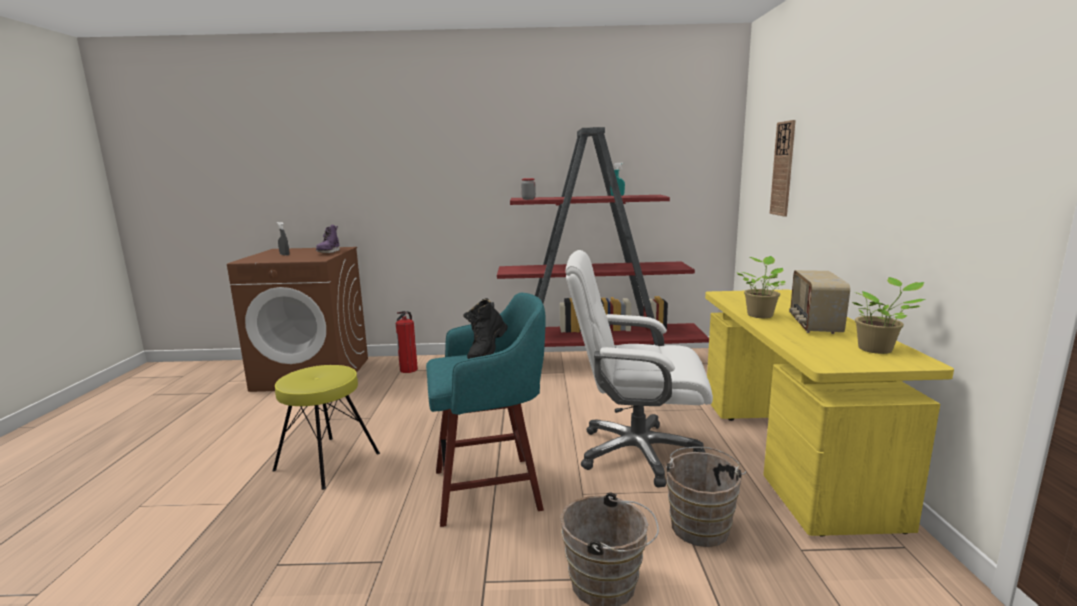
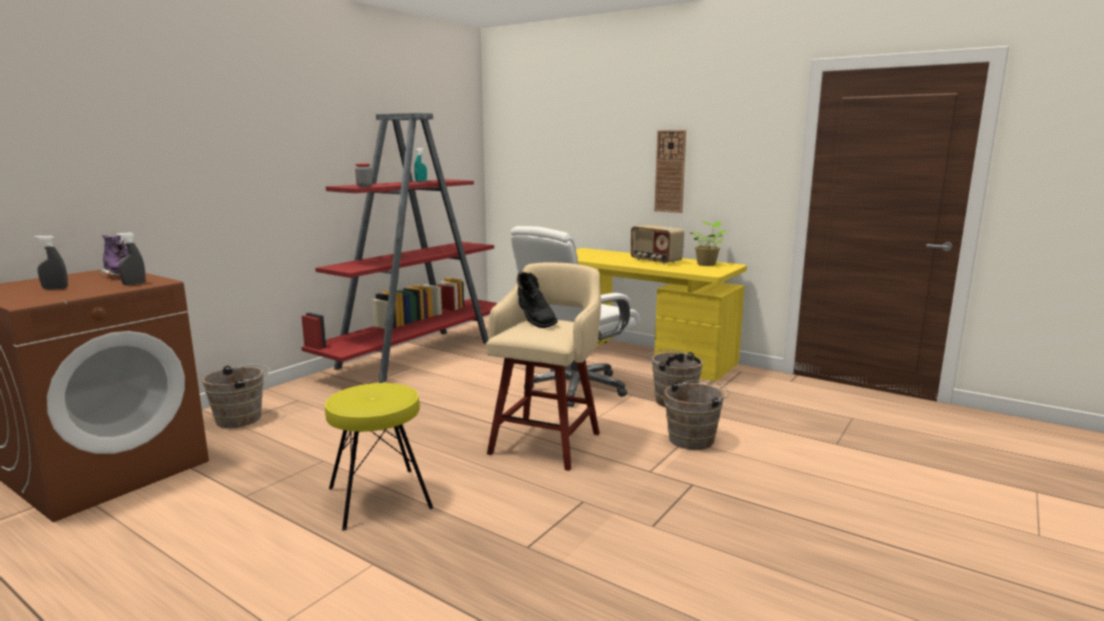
camera: 55 degrees left, 0 degrees up
(308, 258) = (134, 284): none -> grey spray bottle
(409, 369) = (243, 418): fire extinguisher -> brown bucket
(491, 489) = (547, 442): turquoise stool -> beige stool
(760, 315) = (617, 261): potted plant -> none
(783, 169) = (553, 155): wall clock -> wall clock (670, 171)

